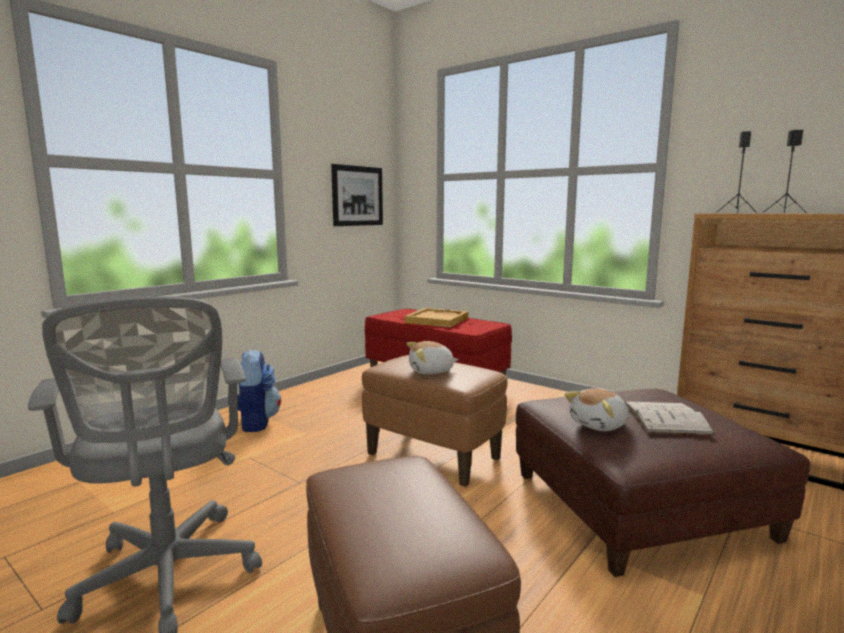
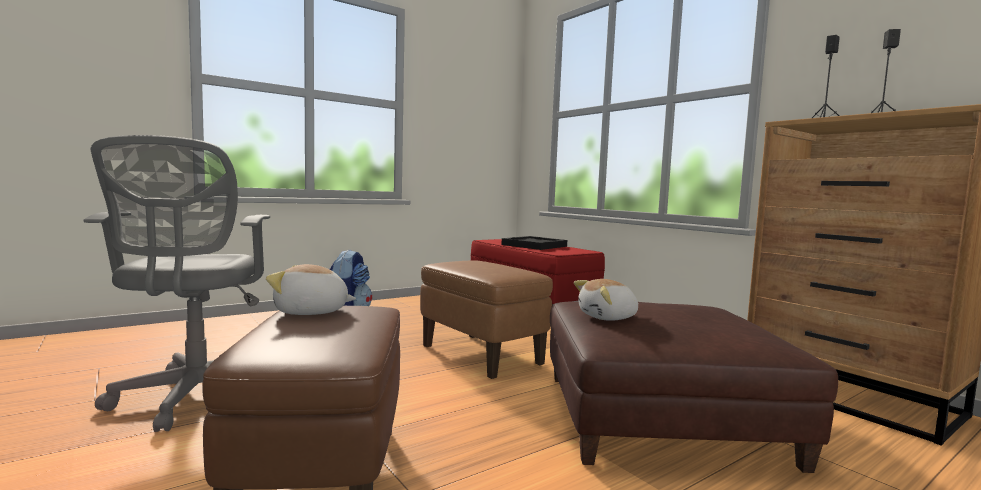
camera: 15 degrees right, 5 degrees down
(357, 196) = (478, 131): picture -> none
(431, 371) = (478, 267): plush toy -> plush toy (311, 312)
(437, 320) = (535, 245): beige tray -> black tray
(665, 418) = (685, 319): white book -> none

